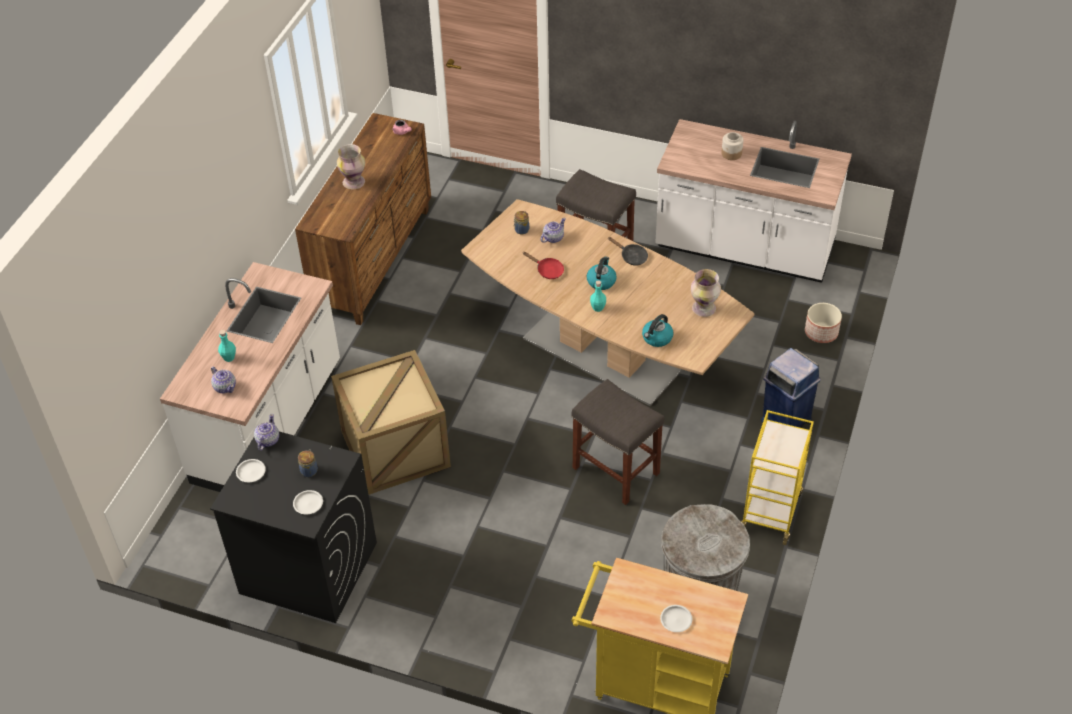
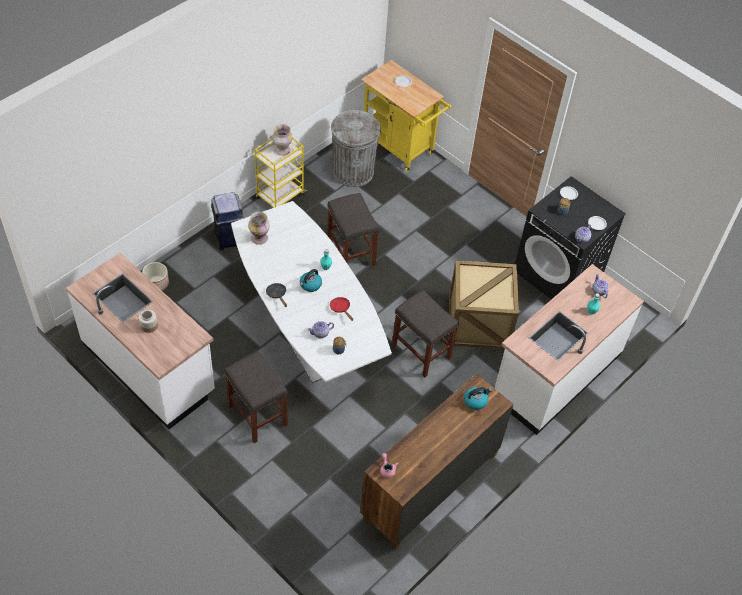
camera: 160 degrees left, 5 degrees up
(354, 182) = (450, 430): vase -> vase (282, 150)
(450, 384) = (422, 352): none -> grey stool
(602, 352) = (307, 331): brown dining table -> white dining table
(657, 338) = (303, 231): kettle -> kettle (475, 401)

